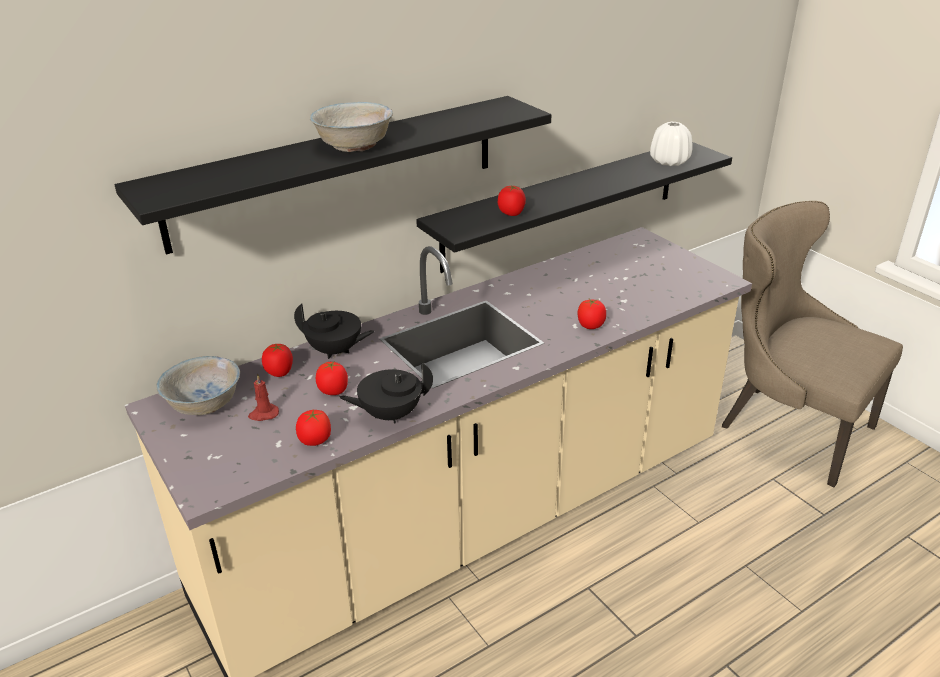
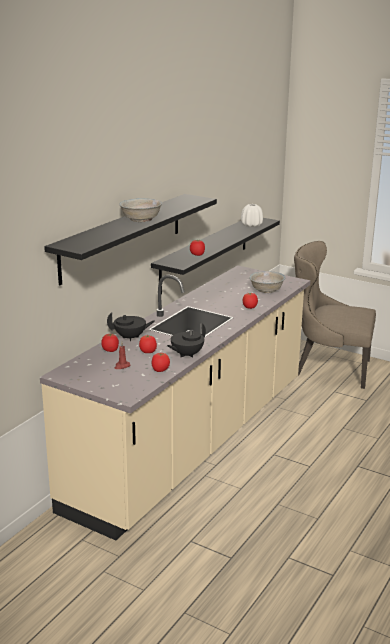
camera: 25 degrees left, 10 degrees down
(205, 403) = (85, 368): white bowl -> white bowl (266, 290)

